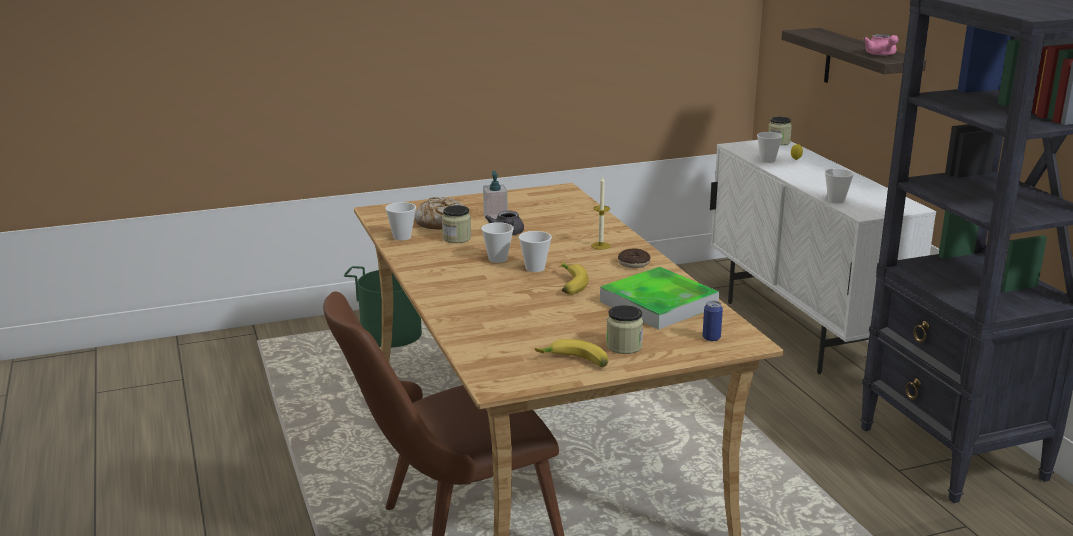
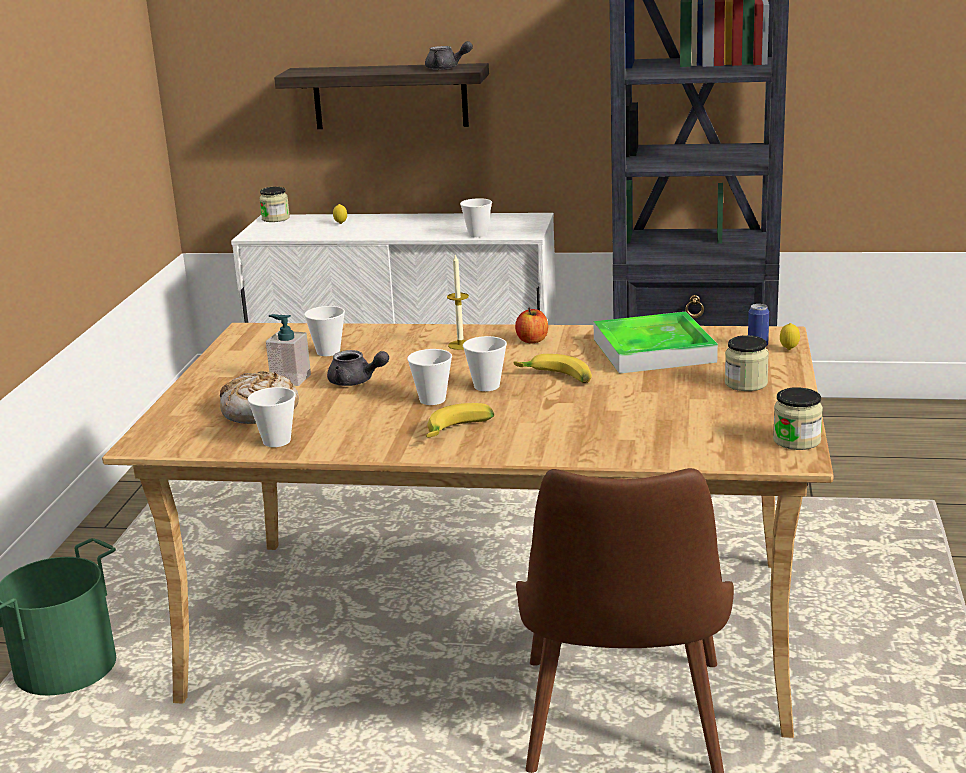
camera: 60 degrees left, 0 degrees up
(456, 238) = (330, 410): jar -> jar (796, 440)
(574, 363) = (768, 412): banana -> banana (459, 431)
(633, 263) = (532, 340): donut -> apple
(716, 351) = (789, 349): none -> lemon
(767, 160) = (323, 233): cup -> cup (328, 352)
(881, 55) = (446, 68): pink teapot -> grey teapot

